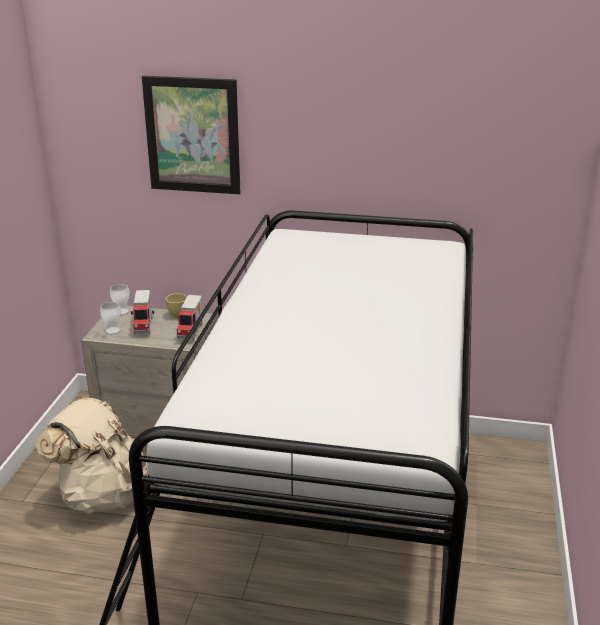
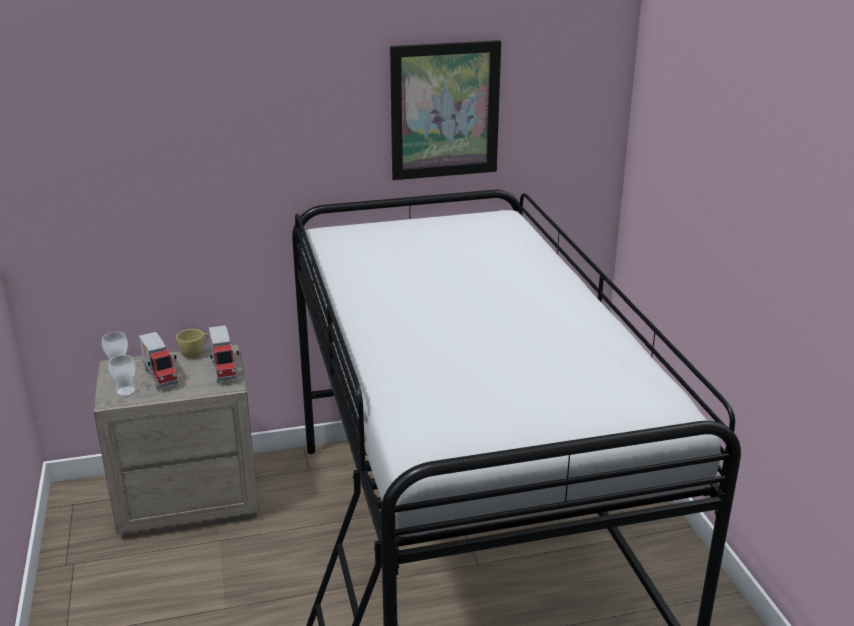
camera: 25 degrees left, 0 degrees up
(102, 494) = (167, 596): beige backpack -> none
(192, 135) = (189, 132): picture -> picture (445, 110)

